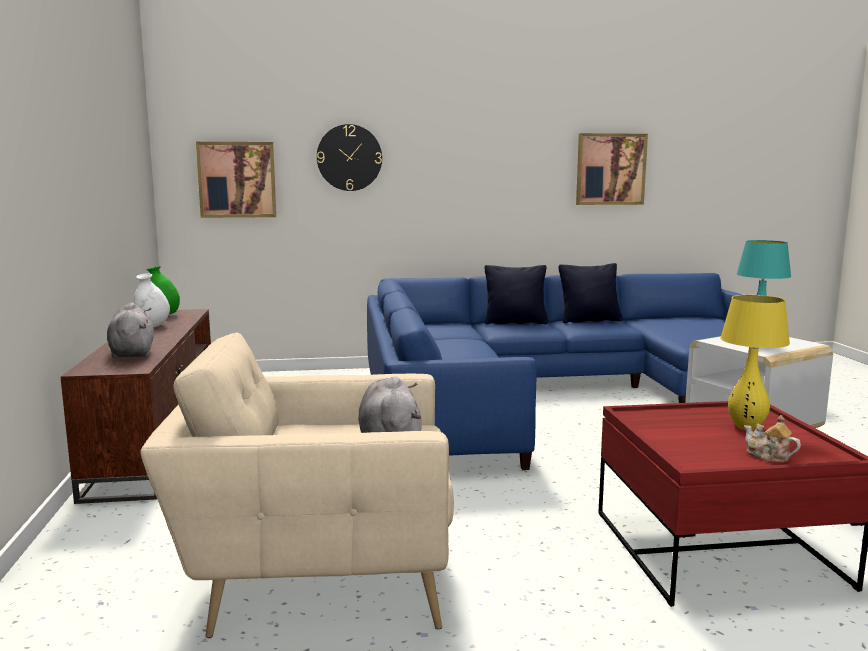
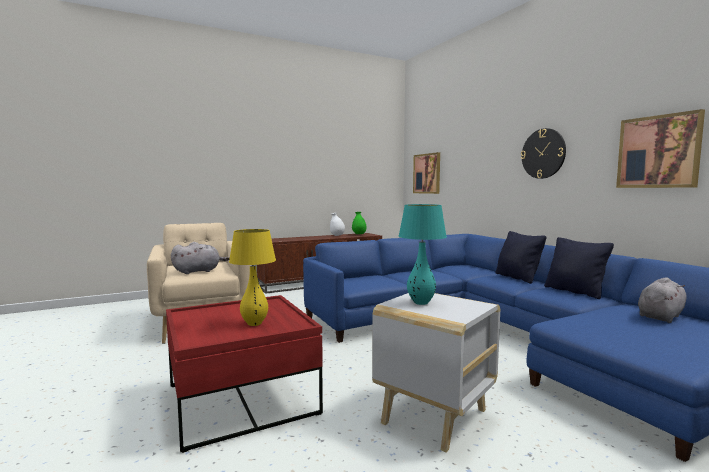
camera: 70 degrees right, 5 degrees down
(132, 353) = (291, 239): grey plush toy -> grey plush toy (660, 316)
(349, 157) = (469, 158): wall clock -> wall clock (543, 153)
(768, 456) = (196, 327): teapot -> none

